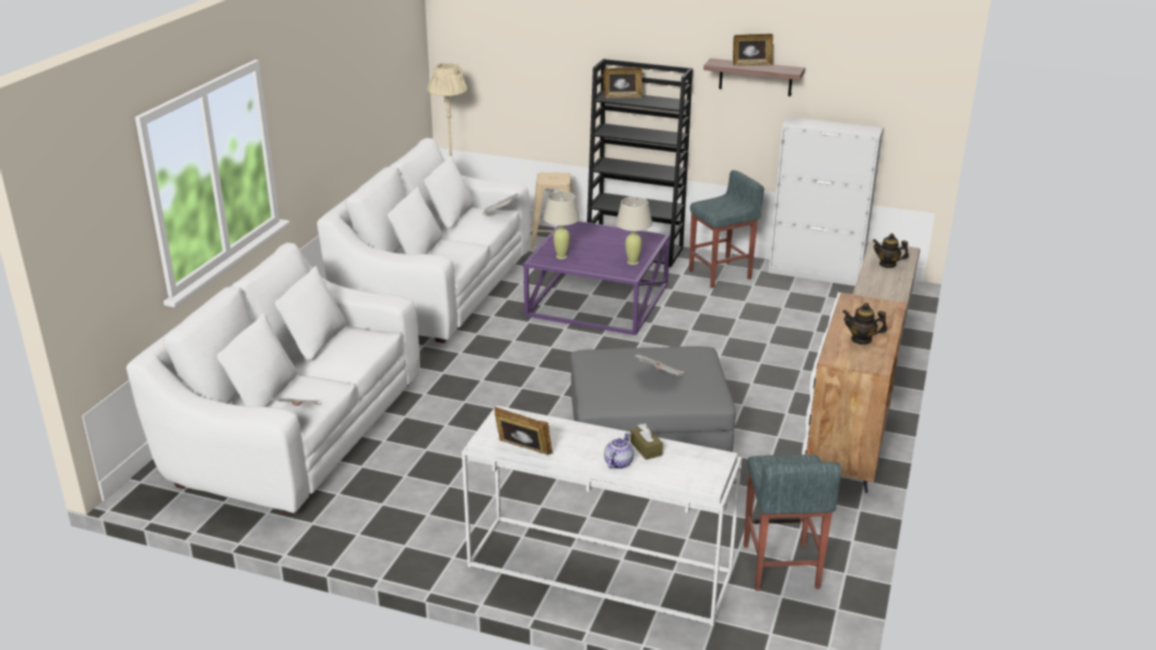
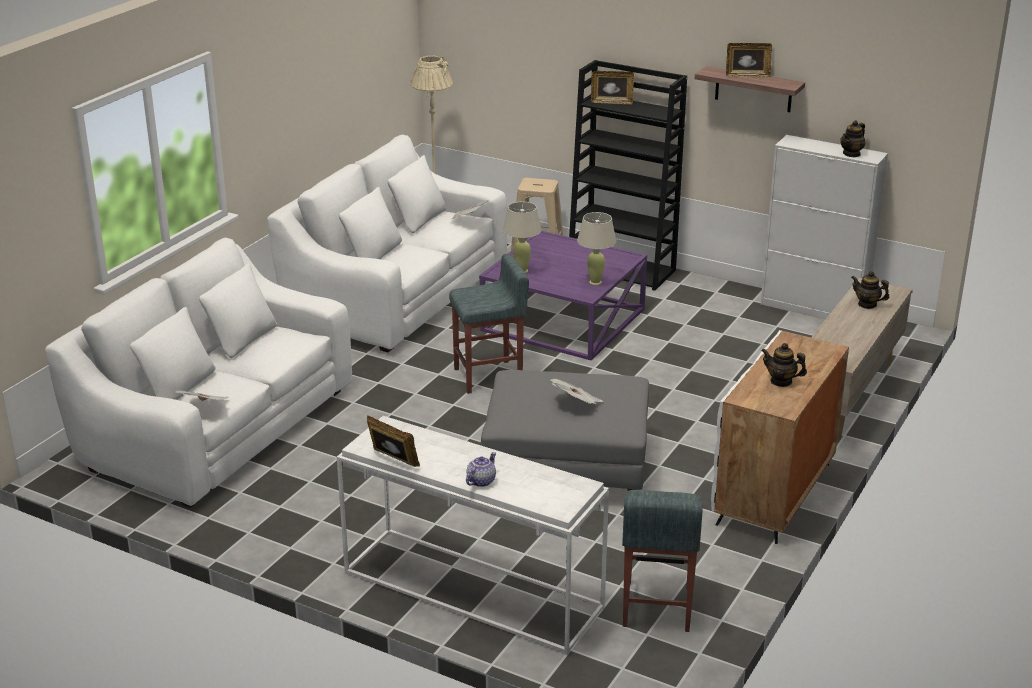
camera: 10 degrees right, 0 degrees up
(646, 448) = (513, 470): brown tissue box -> none
(721, 274) = (707, 302): grey stool -> grey stool (489, 377)
(852, 130) = (851, 154): none -> teapot

